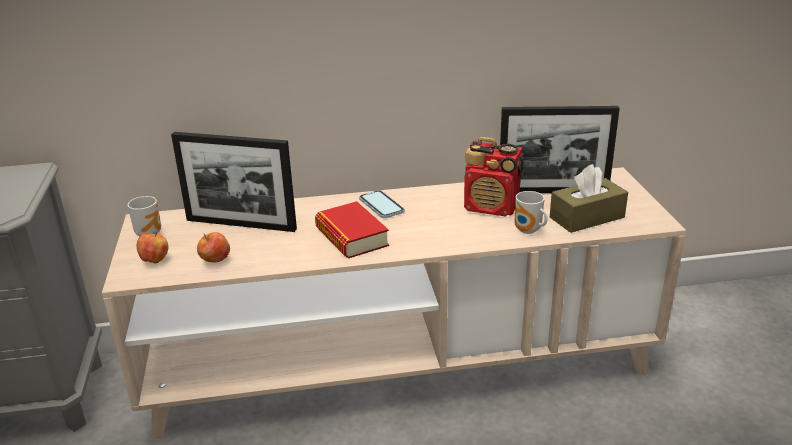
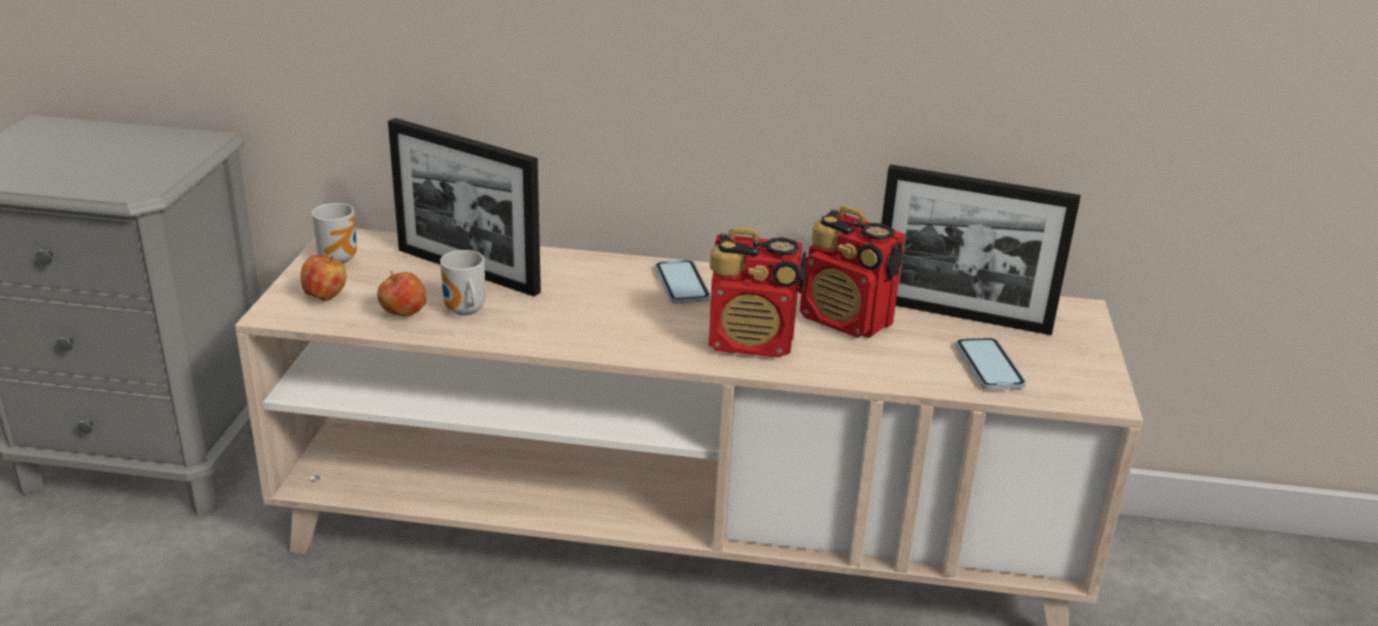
camera: 15 degrees right, 0 degrees up
(351, 237) = (610, 321): book -> none
(445, 232) = (752, 343): none -> radio
(528, 231) = (880, 368): mug -> mug (464, 312)
(587, 217) = (989, 366): brown tissue box -> phone

